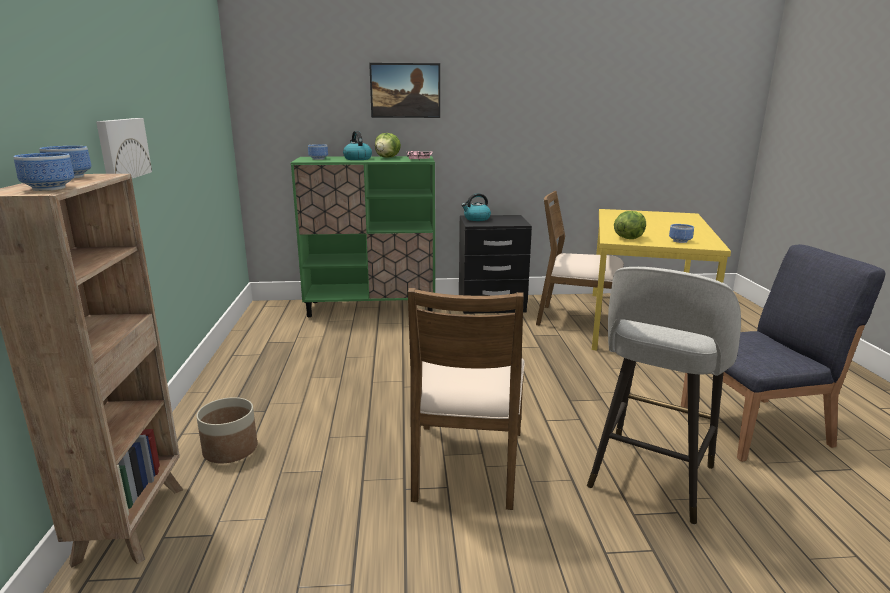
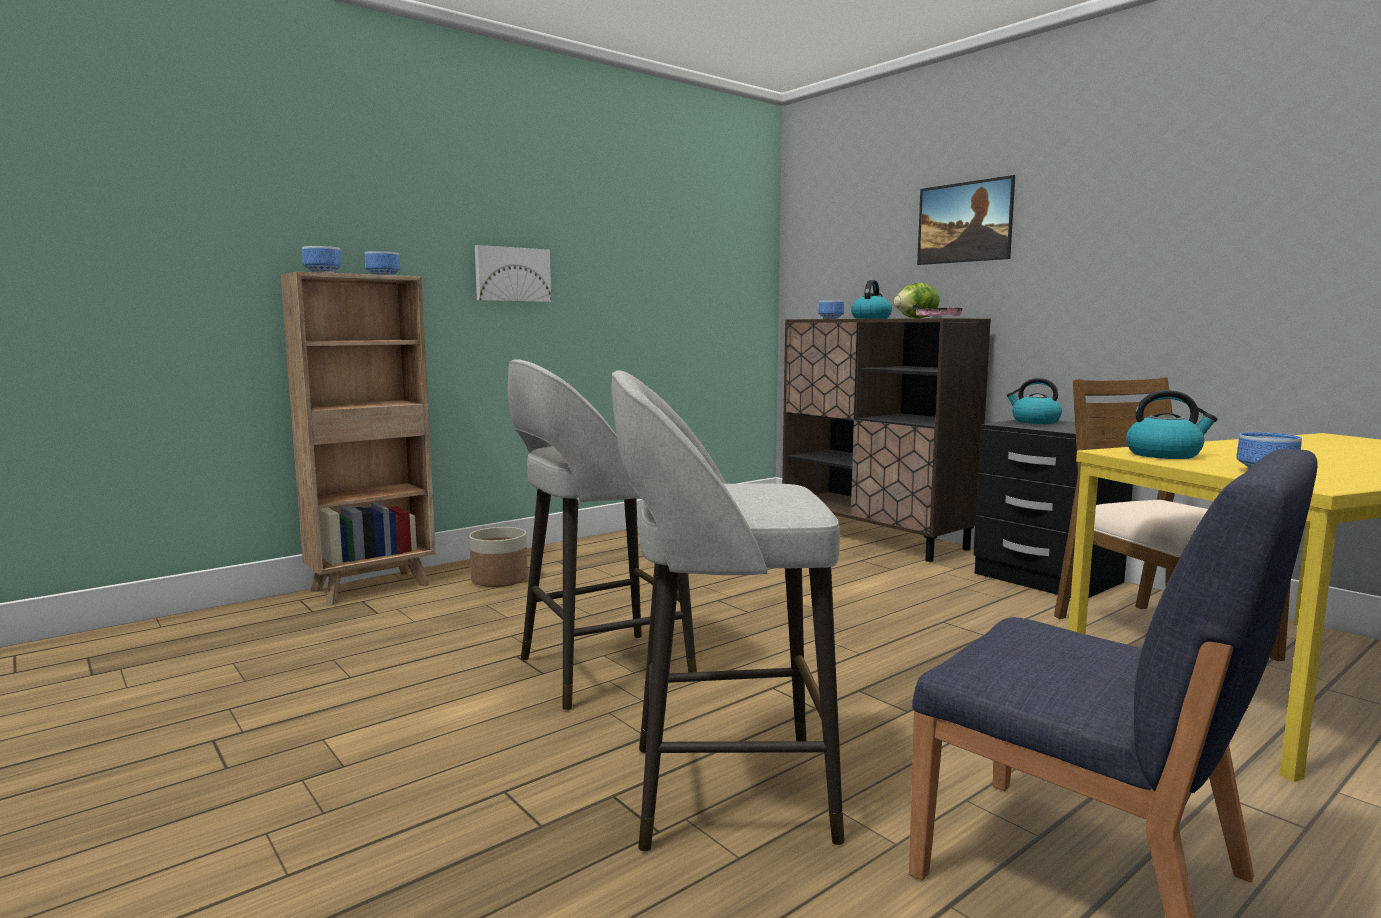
camera: 55 degrees right, 10 degrees down
(371, 307) = (874, 537): green cabinet -> brown cabinet
(466, 464) = (600, 670): brown chair -> grey stool
(628, 238) = (1164, 455): lettuce -> kettle

